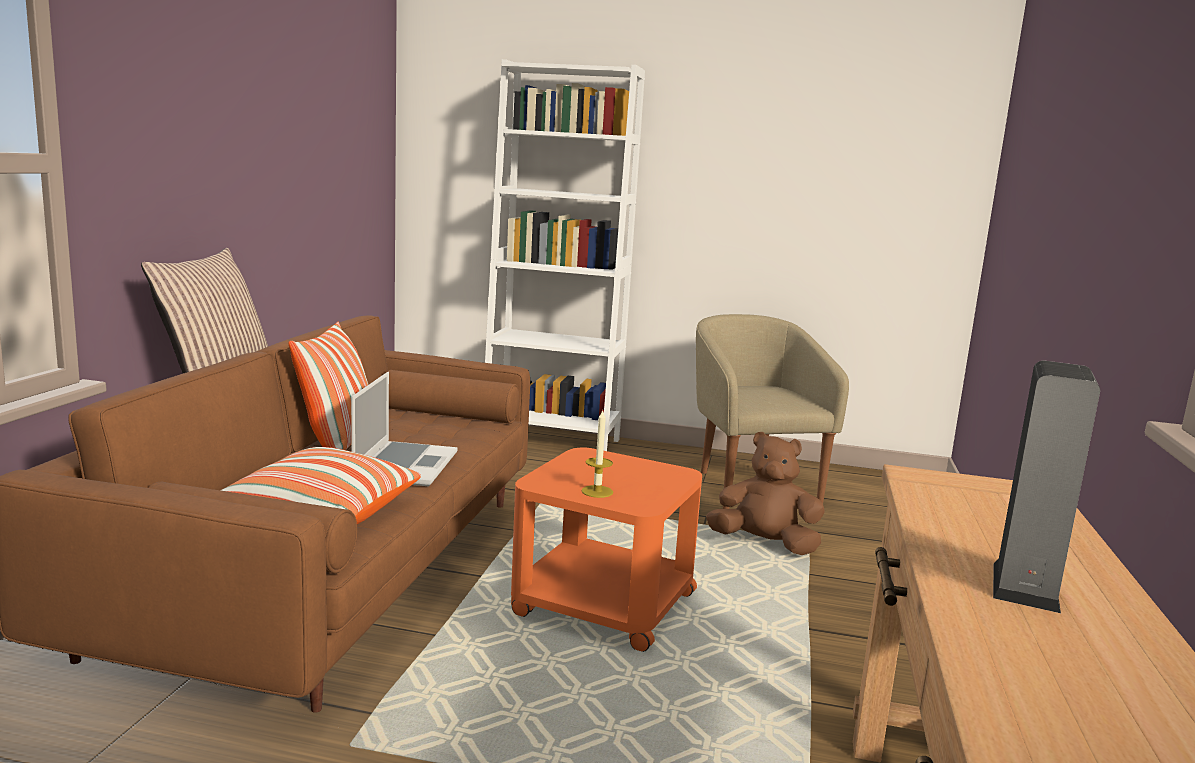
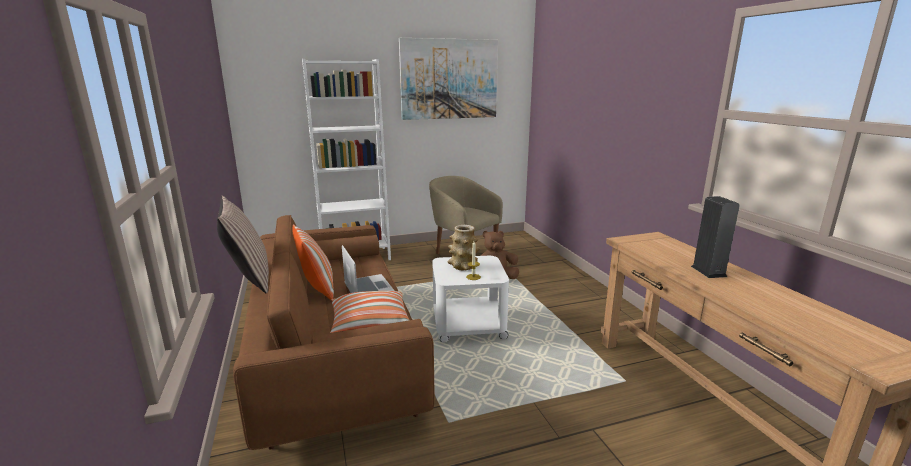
camera: 30 degrees left, 5 degrees up
(602, 603) = (468, 325): orange side table -> white side table
(608, 471) = (463, 266): none -> vase
(798, 117) = (449, 79): none -> picture

